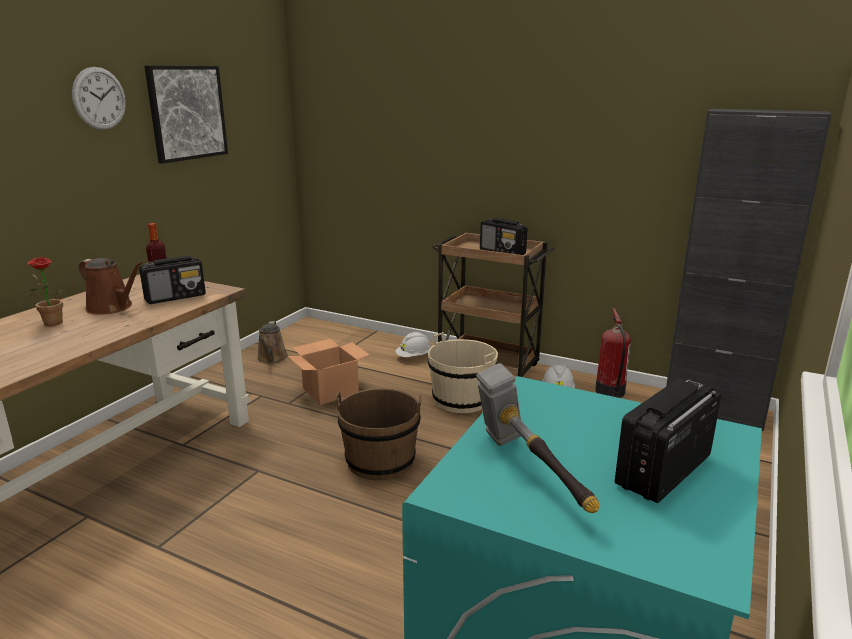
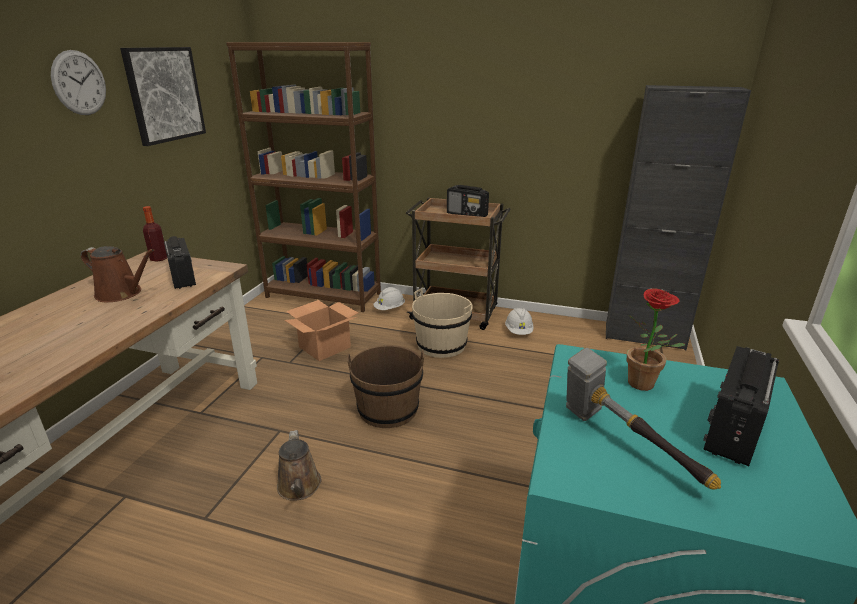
camera: 10 degrees left, 5 degrees up
(53, 324) = (66, 316): potted plant -> potted plant (645, 386)
(176, 297) = (183, 278): radio -> radio turned 75 degrees counterclockwise
(271, 359) = (262, 320): brown watering can -> brown watering can (299, 487)
(345, 338) = (324, 295): none -> brown bookcase
(610, 392) = (561, 327): fire extinguisher -> none

